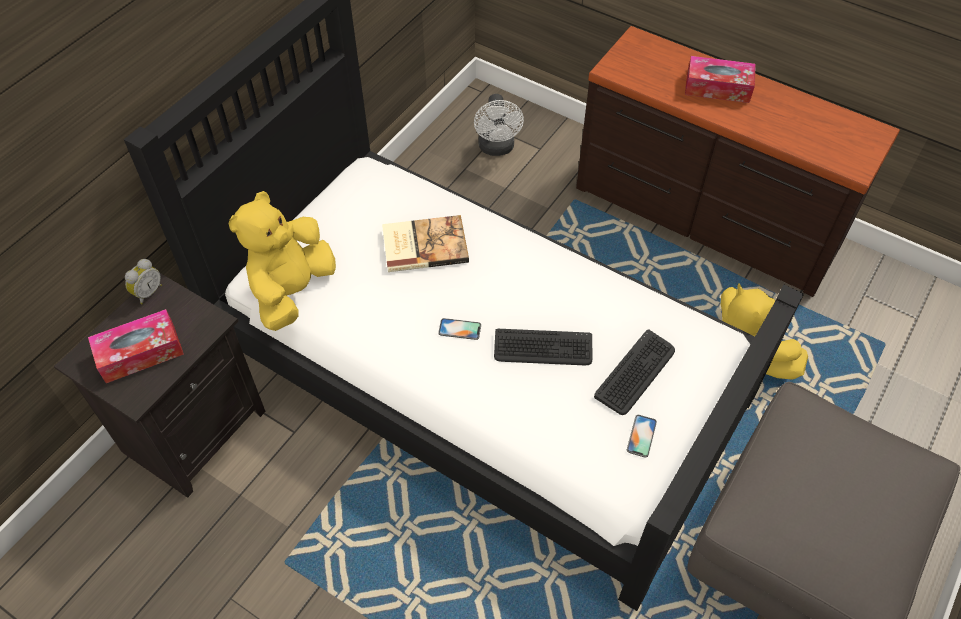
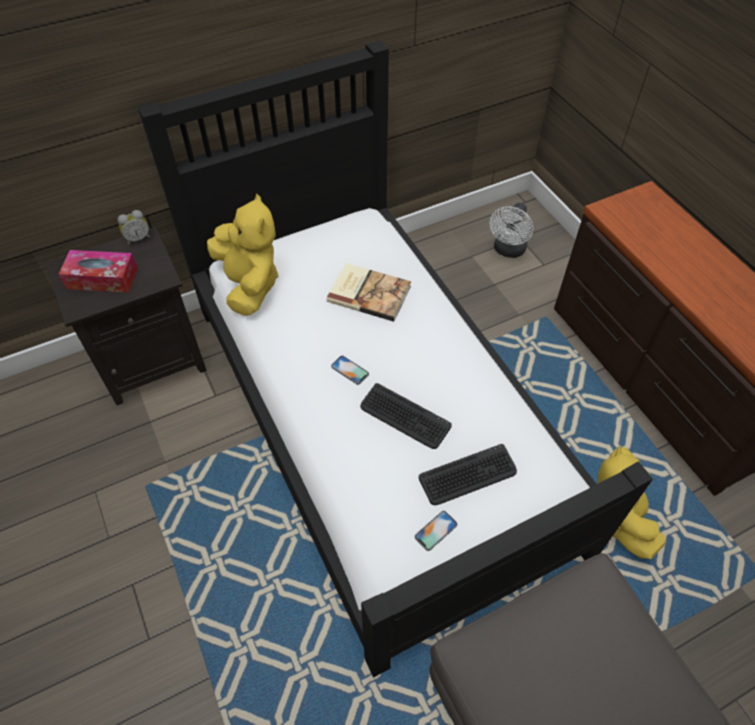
camera: 30 degrees right, 0 degrees up
(292, 291) = (249, 285): yellow plush toy -> yellow plush toy turned 105 degrees clockwise
(717, 87) = (697, 262): tissue box -> none

